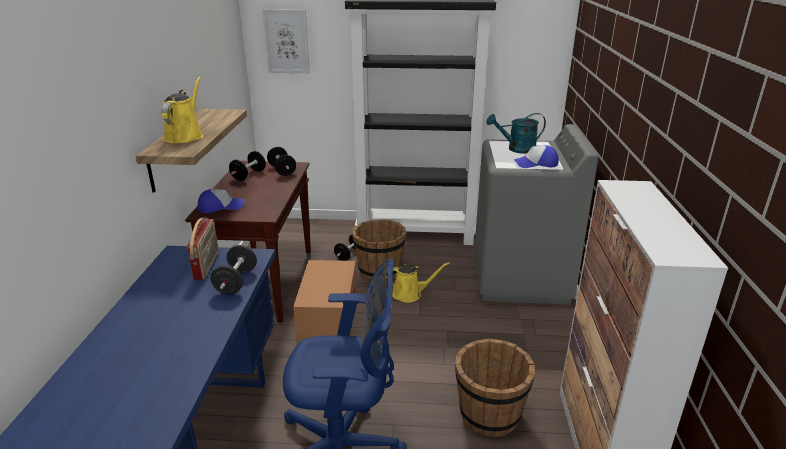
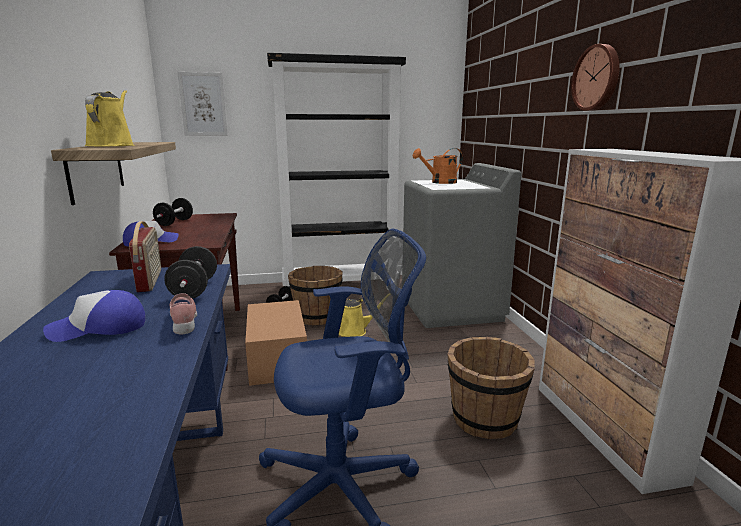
camera: 15 degrees left, 10 degrees down
(218, 321) = (184, 321): none -> pink shoe
(282, 170) = (210, 218): black dumbbell -> none
(516, 149) = (439, 182): turquoise watering can -> orange watering can
(536, 164) = (465, 187): cap -> cap (99, 328)
(658, 92) = (597, 78): none -> wall clock

